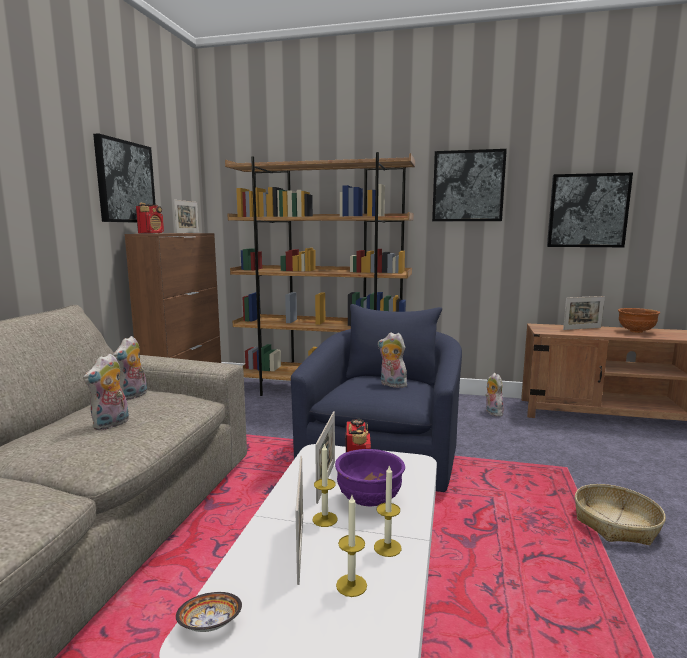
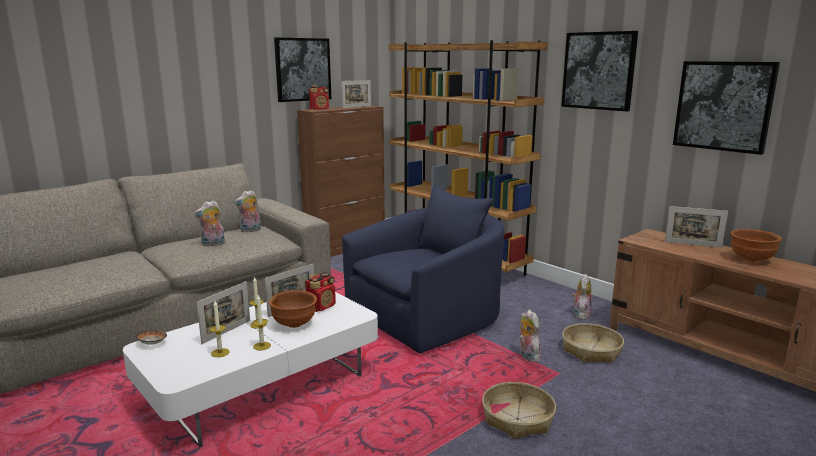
camera: 35 degrees right, 5 degrees up
(370, 501) = (294, 324): purple bowl -> brown bowl
(391, 385) = (423, 259): plush toy -> plush toy (527, 356)
(550, 440) = (591, 351): none -> basket

